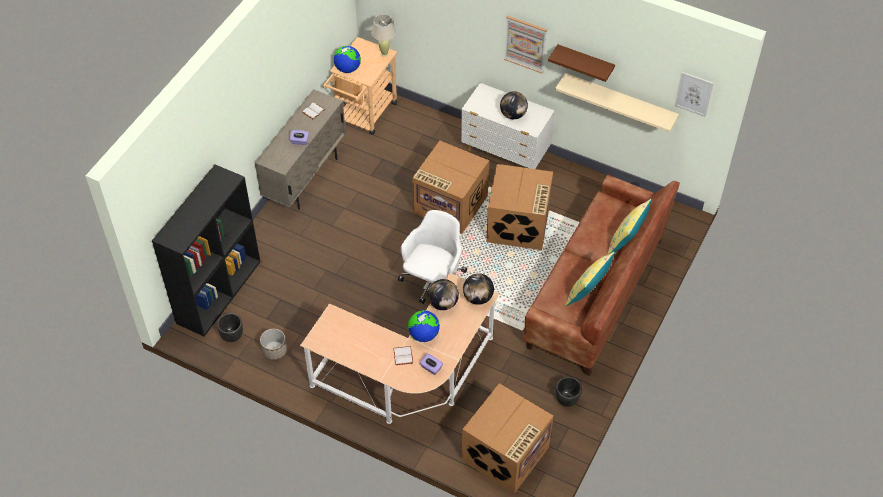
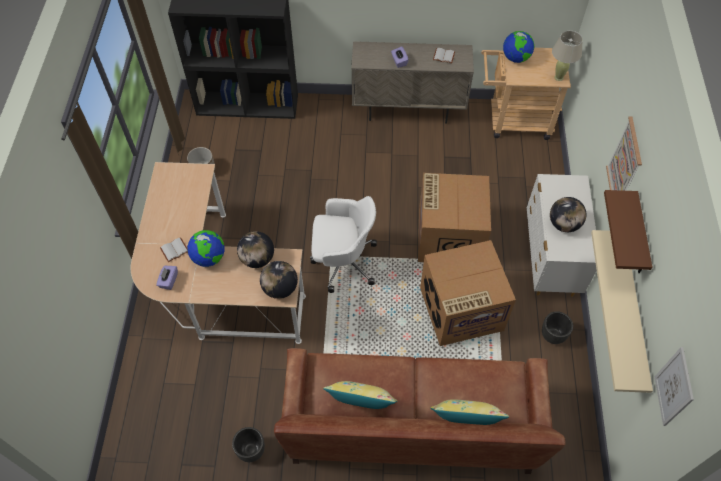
camera: 65 degrees right, 5 degrees up
(232, 335) = (206, 133): black planter -> black planter (553, 335)
(505, 455) = (157, 414): cardboard box -> none

